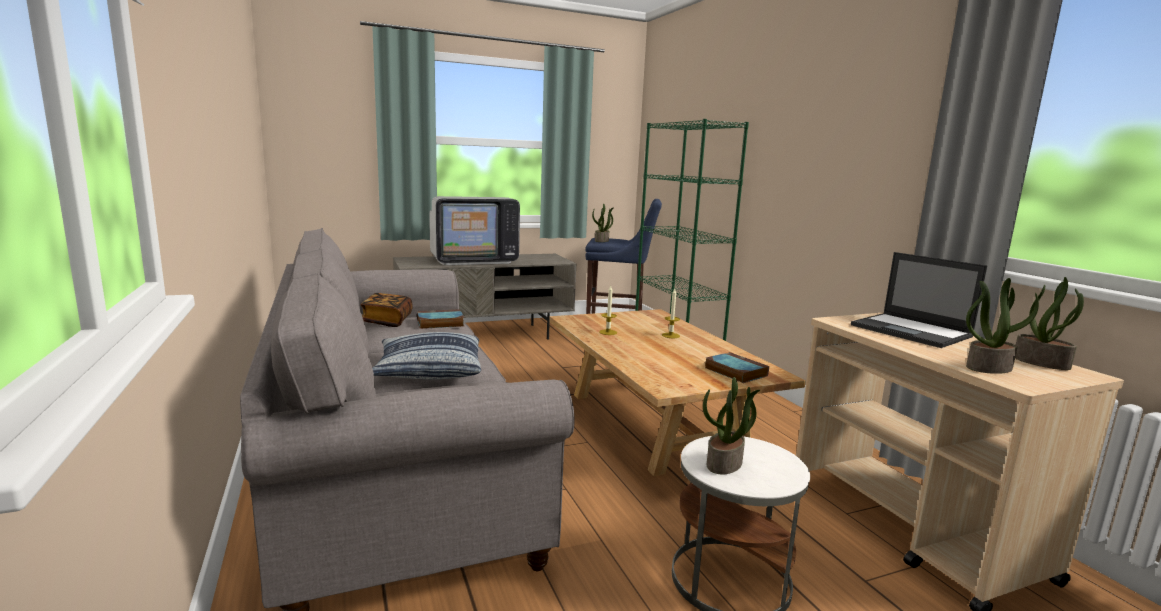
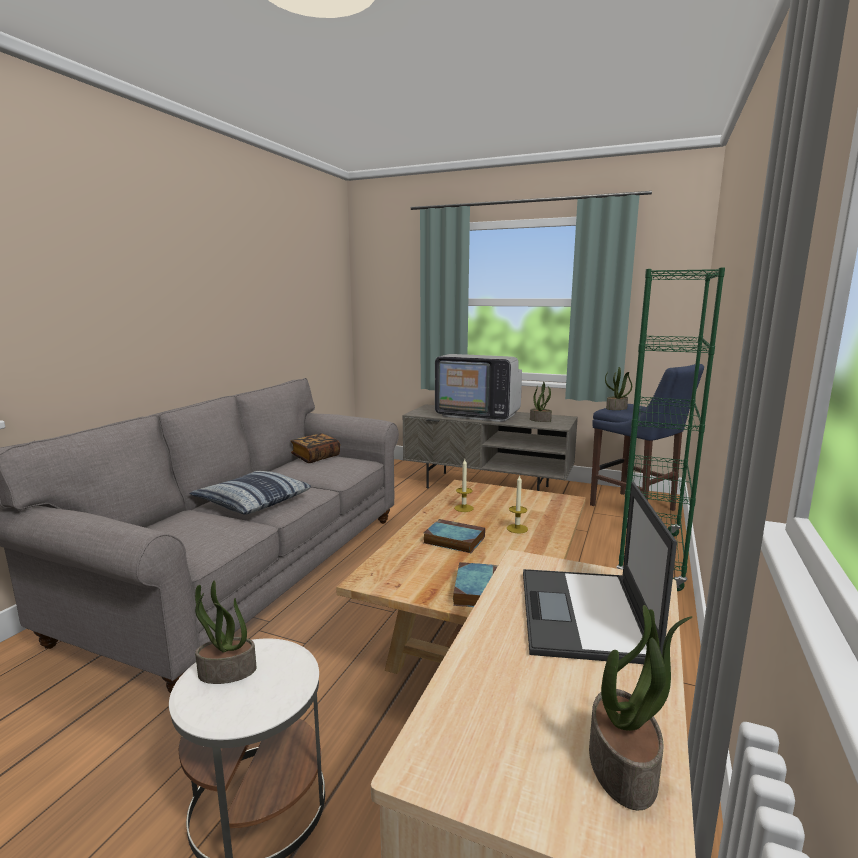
camera: 45 degrees right, 0 degrees up
(439, 323) = (341, 466): book -> book (452, 540)
(988, 367) = (484, 715): potted plant -> potted plant (540, 420)

